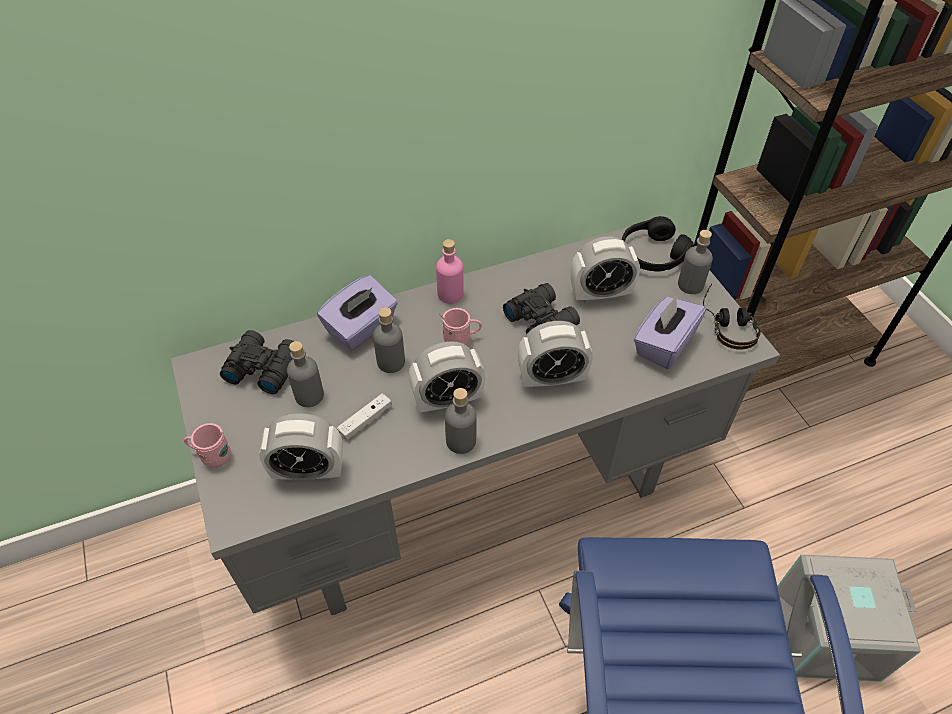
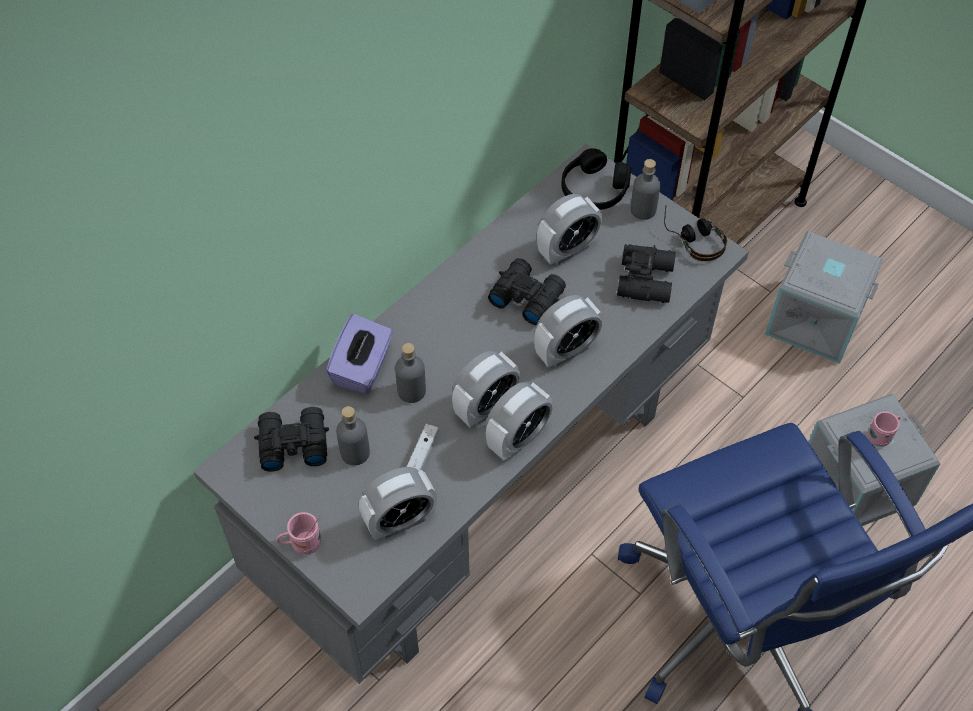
camera: 25 degrees left, 5 degrees up
(450, 294) = (427, 301): pink bottle -> none
(461, 340) = (464, 344): pink mug -> pink mug (881, 436)
(461, 441) = (518, 439): grey bottle -> alarm clock
(663, 344) = (647, 279): purple tissue box -> black binoculars
(844, 465) = (816, 319): none -> grey storage box

